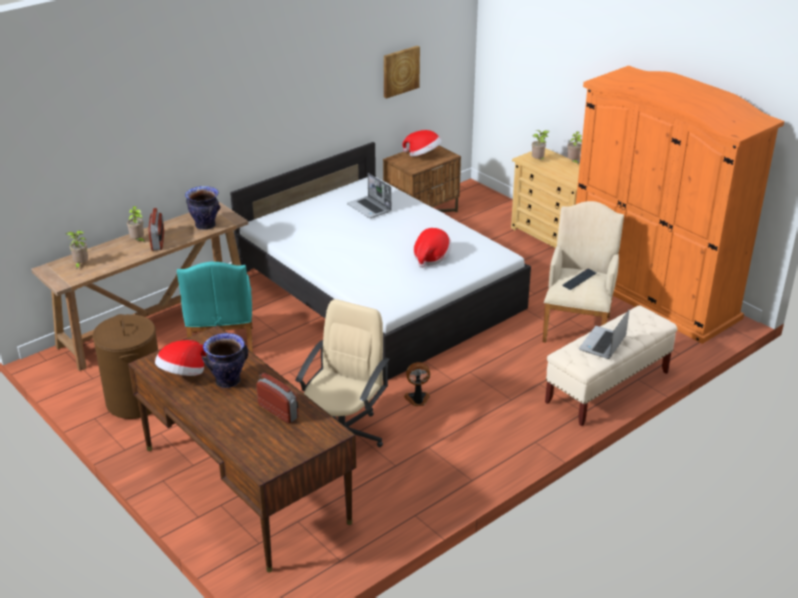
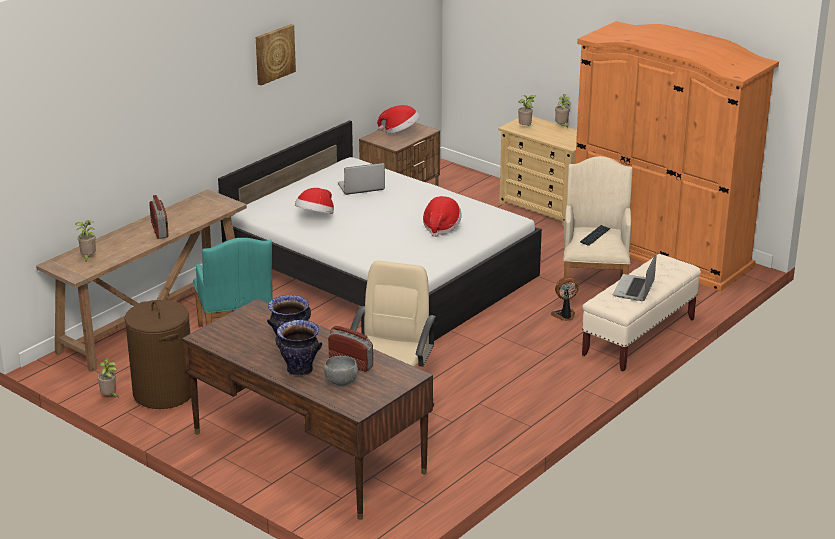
camera: 10 degrees left, 5 degrees down
(138, 241) = (138, 231): potted plant -> potted plant (109, 396)
(183, 374) = (242, 342): hat -> hat (315, 217)
(205, 225) = (203, 212): vase -> vase (300, 370)
(260, 434) = (341, 383): none -> grey bowl
(370, 208) = (360, 187): laptop -> laptop turned 120 degrees clockwise
(400, 71) = (373, 44): picture -> picture (274, 54)
(417, 399) = (454, 364): fan -> fan (564, 316)

